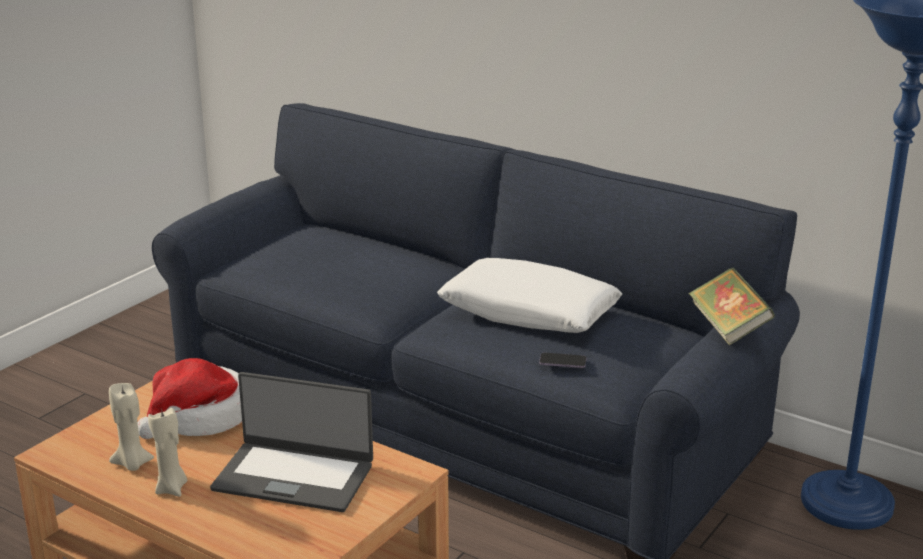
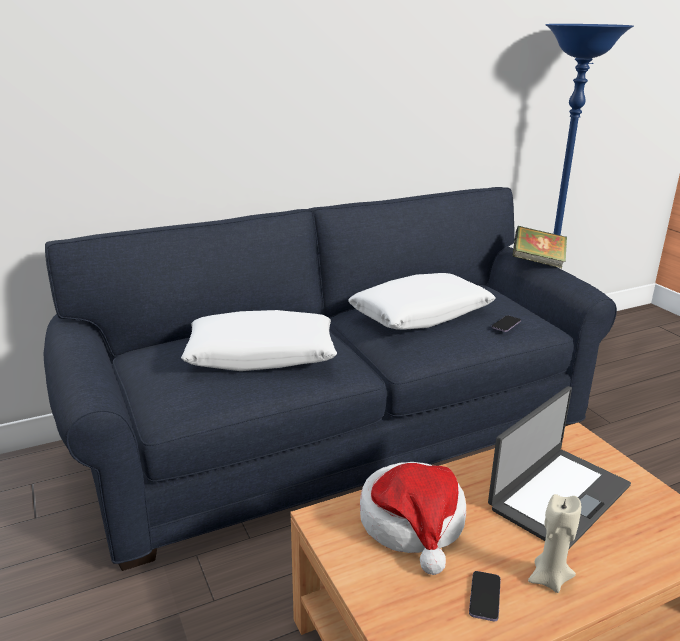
camera: 60 degrees left, 0 degrees up
(132, 464) = (484, 597): beige candle -> phone
(345, 268) = (261, 355): none -> white pillow

